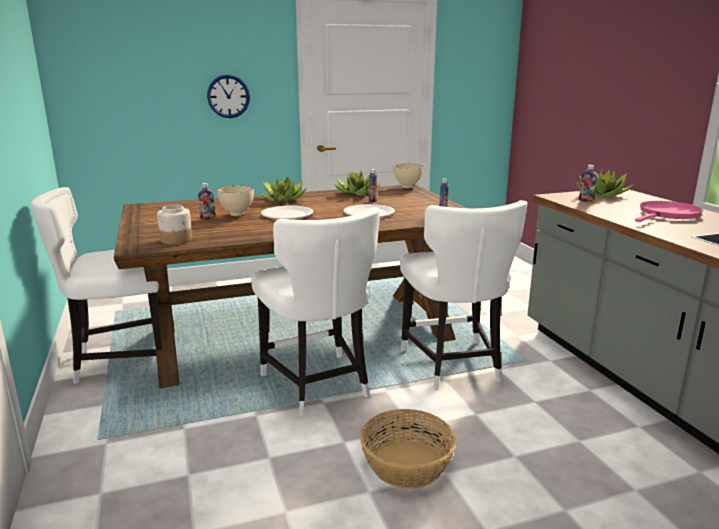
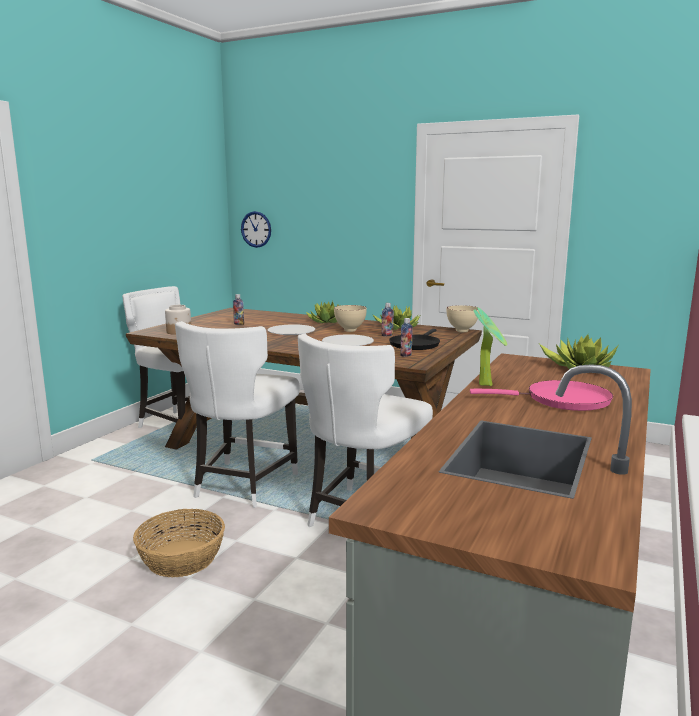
camera: 45 degrees right, 5 degrees down
(228, 96) = (351, 227): wall clock -> wall clock (256, 229)
(238, 214) = (263, 325): beige bowl -> beige bowl (350, 331)
(418, 203) = (415, 344): none -> black frying pan
(586, 200) = (530, 369): bottle -> none
(609, 215) = (487, 384): none -> potted plant

